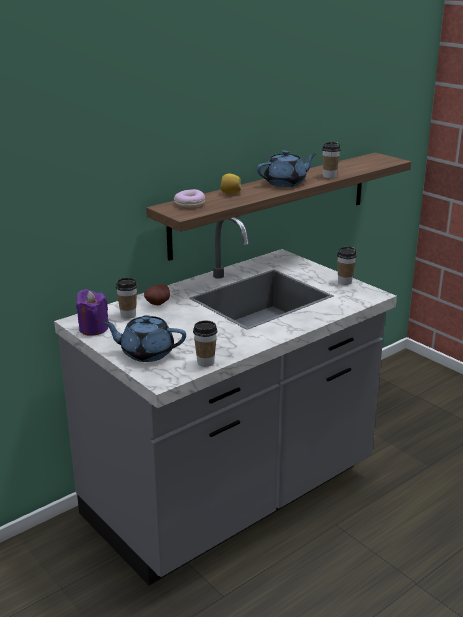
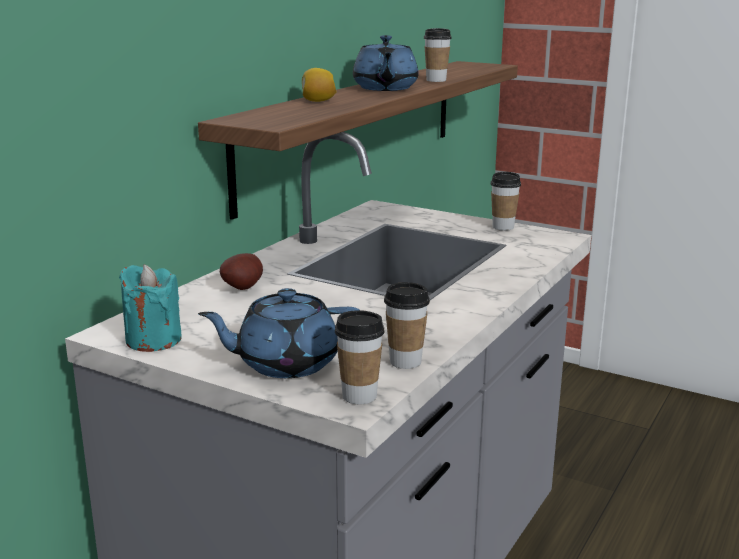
camera: 20 degrees left, 5 degrees down
(93, 329) = (153, 340): purple candle -> turquoise candle
(128, 315) = (203, 311): cup -> cup (359, 396)
(190, 204) = (269, 114): donut -> none
(285, 183) = (385, 88): blue teapot -> blue teapot turned 135 degrees clockwise

